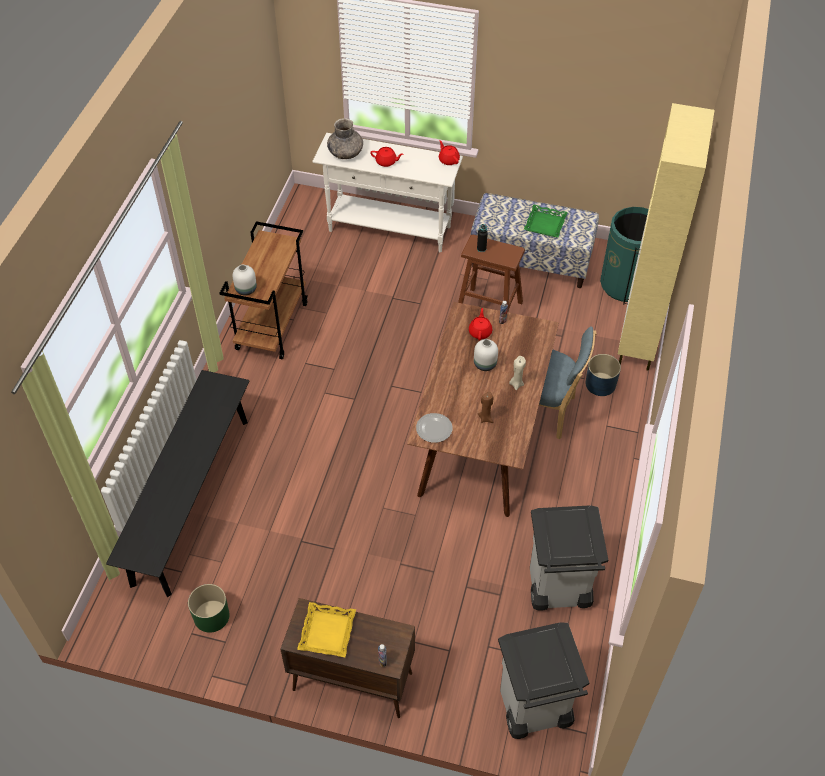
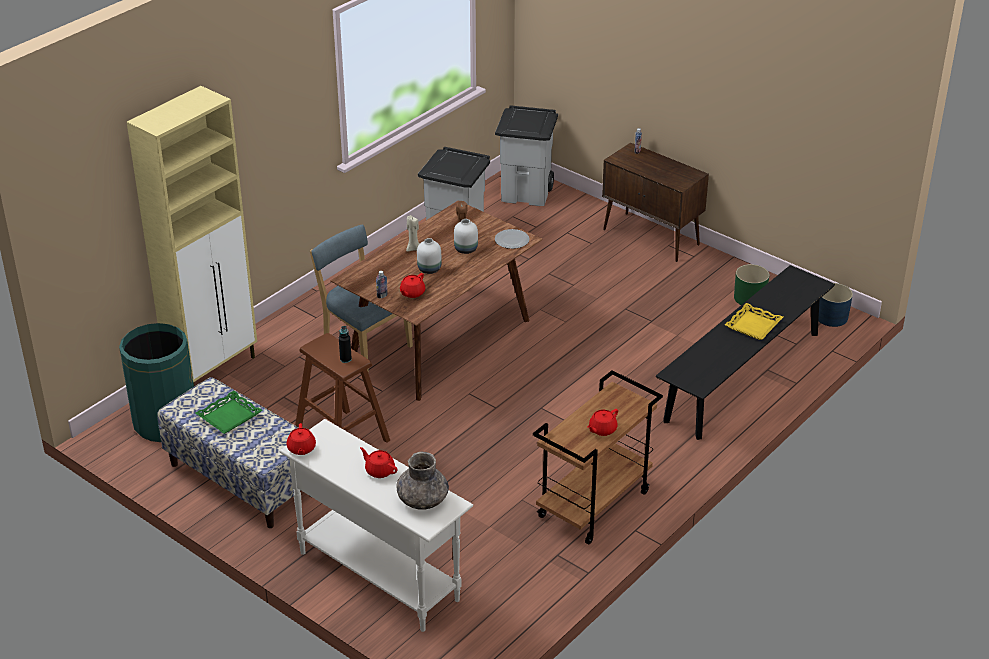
camera: 155 degrees left, 15 degrees down
(246, 290) = (629, 404): white vase -> white vase (466, 249)
(257, 261) = (602, 429): none -> red teapot
(327, 632) = (669, 172): yellow tray -> yellow tray (753, 325)
(600, 384) = (288, 347): blue planter -> blue planter (831, 317)

